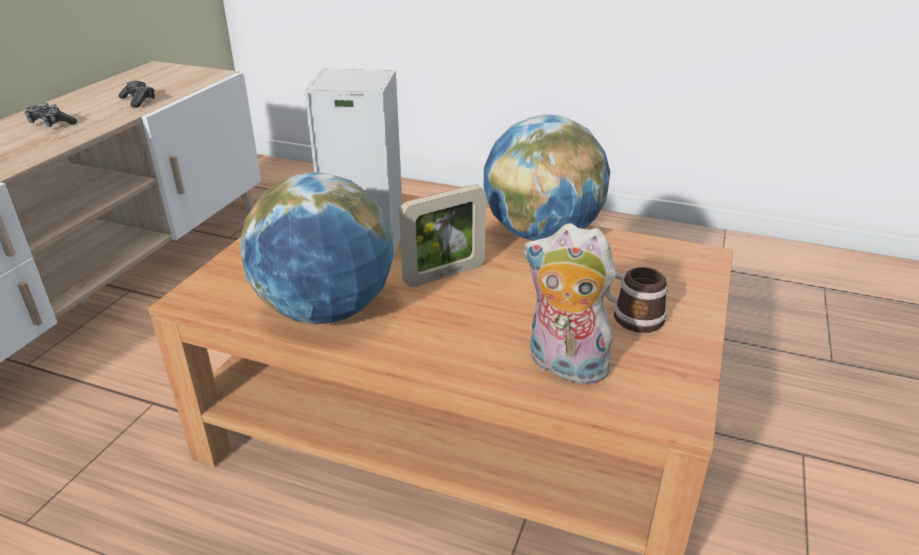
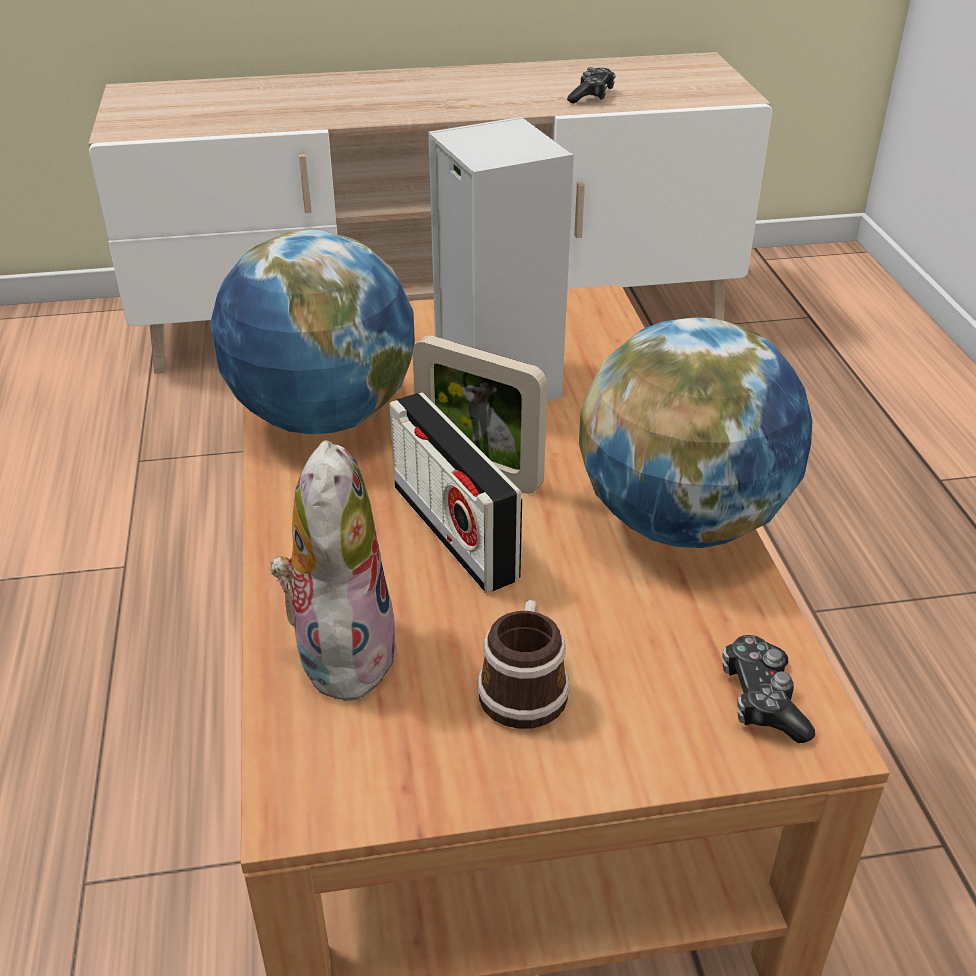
camera: 60 degrees right, 5 degrees up
(51, 124) = (473, 89): game controller -> game controller (762, 699)
(491, 299) = (454, 532): none -> radio

